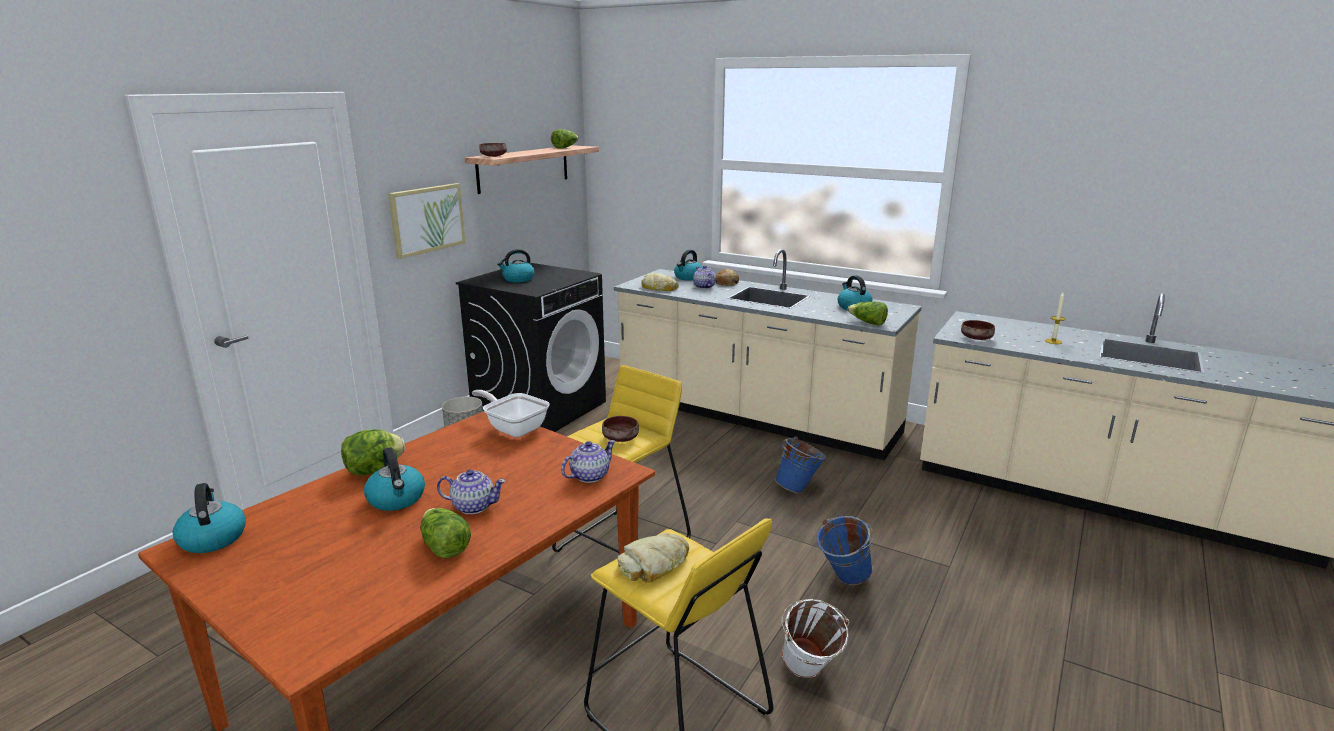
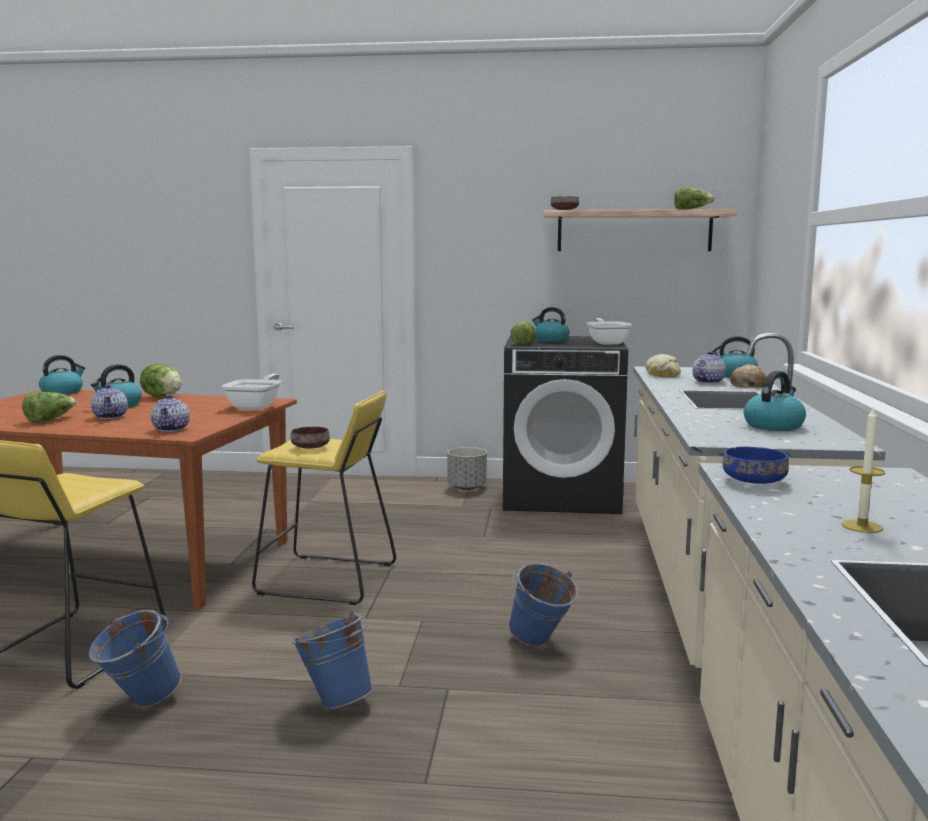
camera: 65 degrees right, 10 degrees down
(427, 219) = (486, 267): picture -> none
(562, 271) = (607, 343): none -> frying pan
(589, 476) = (172, 429): teapot -> teapot turned 60 degrees clockwise
(654, 564) = (69, 482): bread -> none
(808, 675) = (138, 703): white bucket -> blue bucket
(867, 323) = (704, 434): lettuce -> lettuce (523, 343)
(977, 338) = (754, 482): brown bowl -> blue bowl

